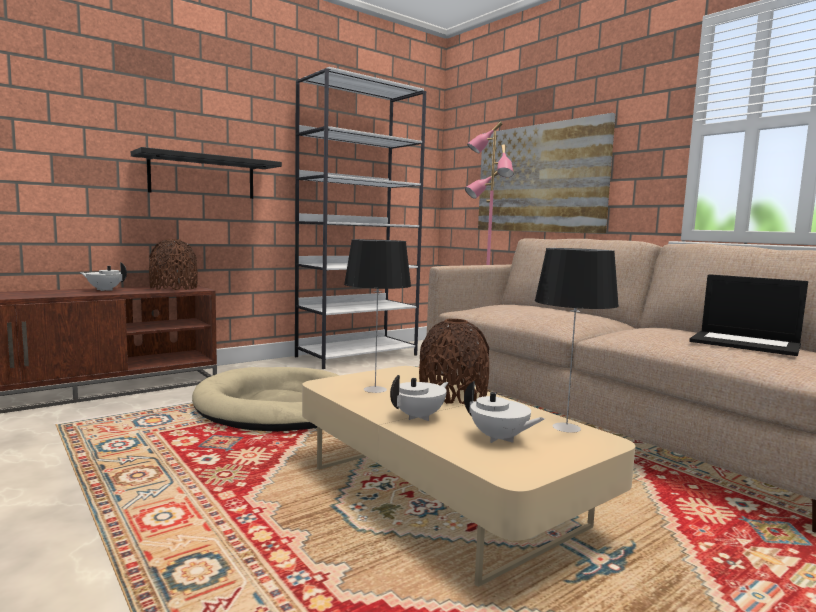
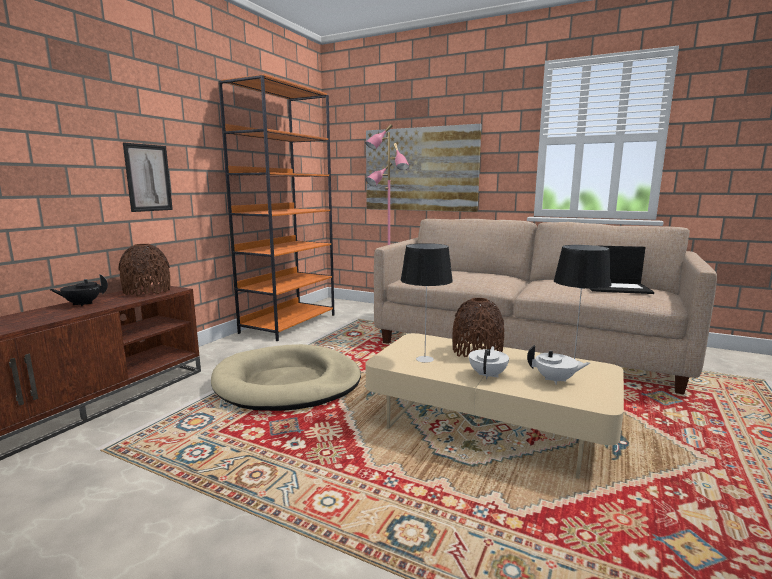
camera: 25 degrees left, 5 degrees up
(104, 290) = (82, 304): white teapot -> black teapot
(202, 177) = (148, 178): black shelf -> picture
(357, 355) = (289, 323): white bookcase -> orange bookcase

